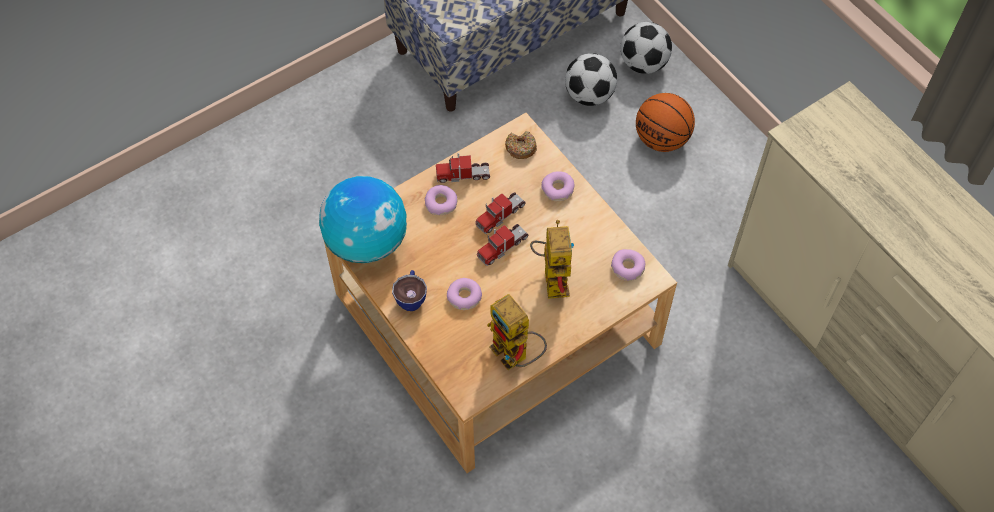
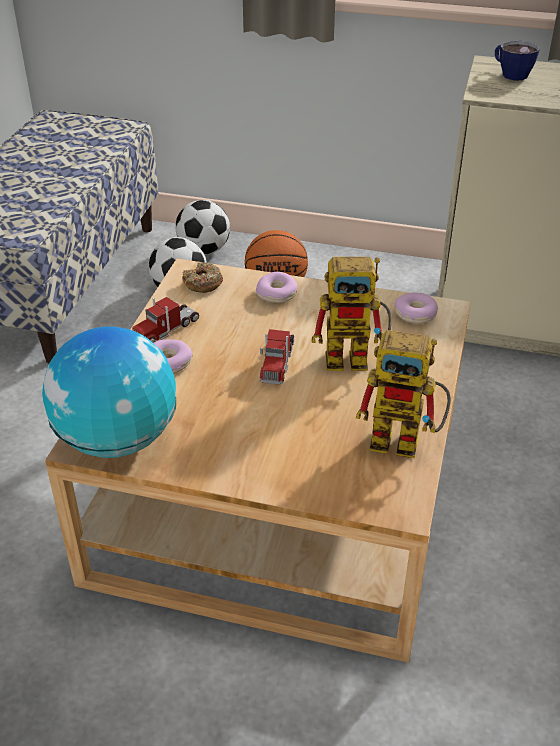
camera: 40 degrees left, 20 degrees down
(411, 296) = (229, 458): cup -> cup (510, 74)
(464, 297) = (289, 424): donut -> none
(500, 215) = (244, 340): toy truck -> none
(552, 277) = (356, 358): toy robot -> toy robot turned 135 degrees clockwise

